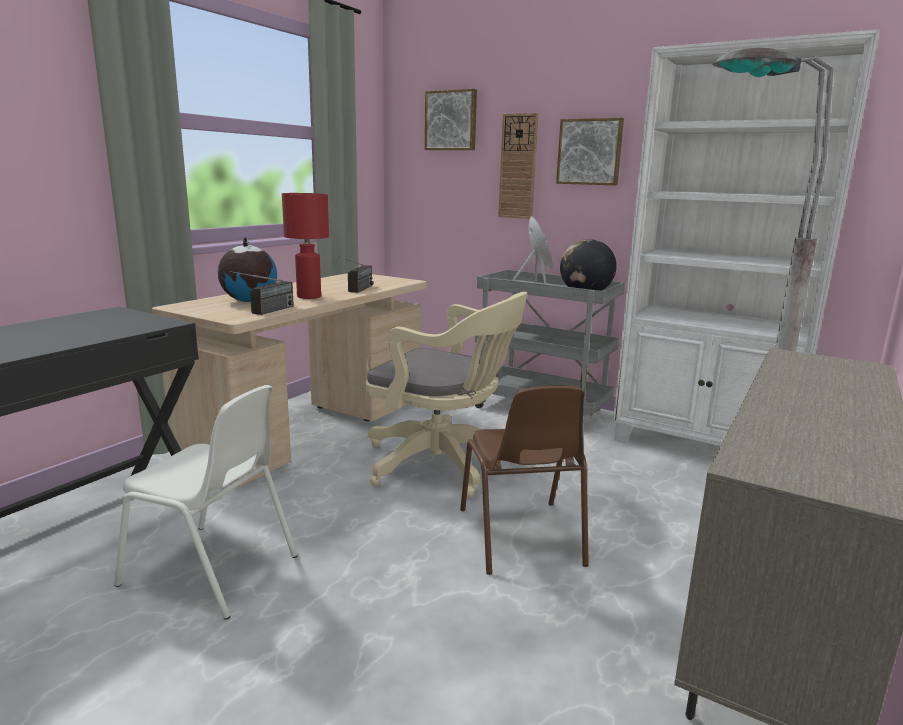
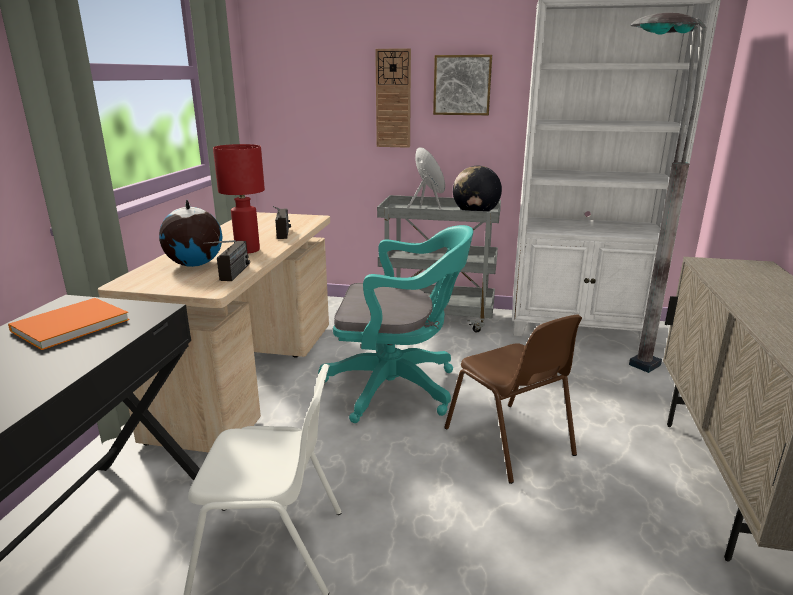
camera: 20 degrees left, 5 degrees up
(89, 324) = (67, 325): none -> orange book
(444, 465) = (398, 388): beige office chair -> turquoise office chair
(451, 120) = (320, 54): picture -> none

